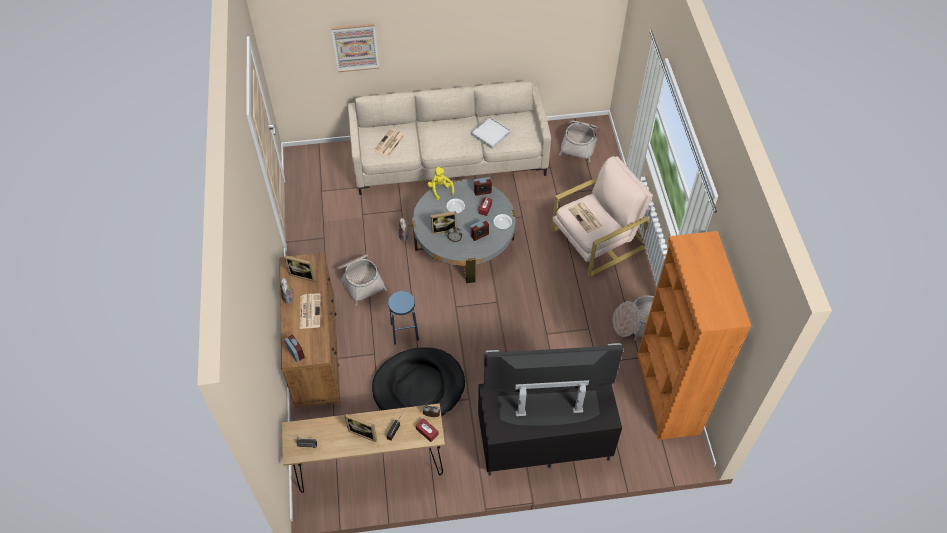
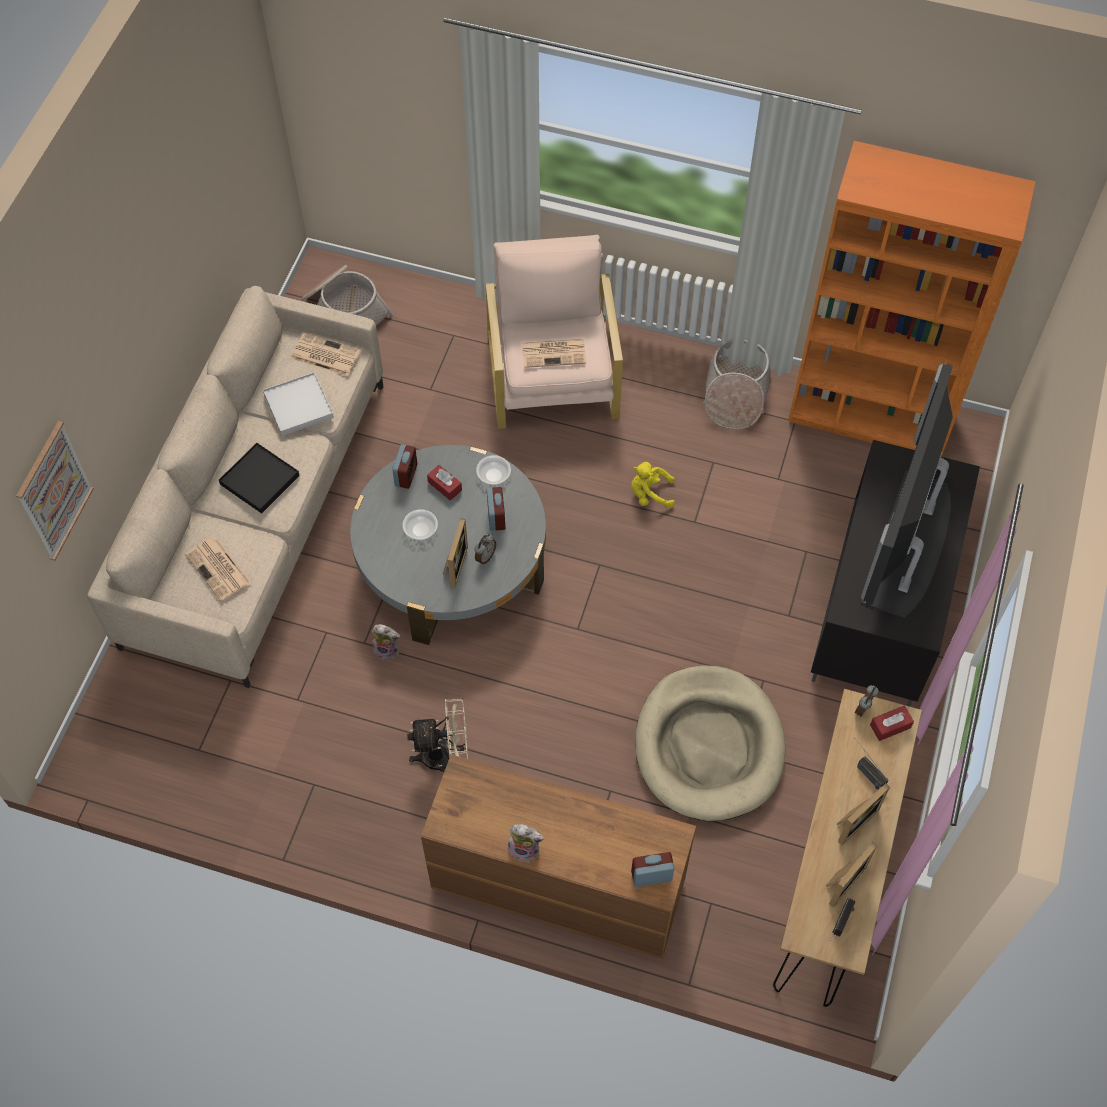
camera: 65 degrees left, 5 degrees up
(303, 274) = (484, 806): picture frame -> picture frame (842, 881)
(310, 311) = (571, 822): newspaper -> newspaper (325, 355)
(360, 280) = (445, 756): basket -> beige fan
(405, 332) = (589, 726): blue stool -> none
(419, 387) = (708, 746): black dog bed -> beige dog bed
(440, 189) = (363, 535): yellow plush toy -> yellow plush toy (650, 494)
(443, 137) = (259, 479): none -> black tray

